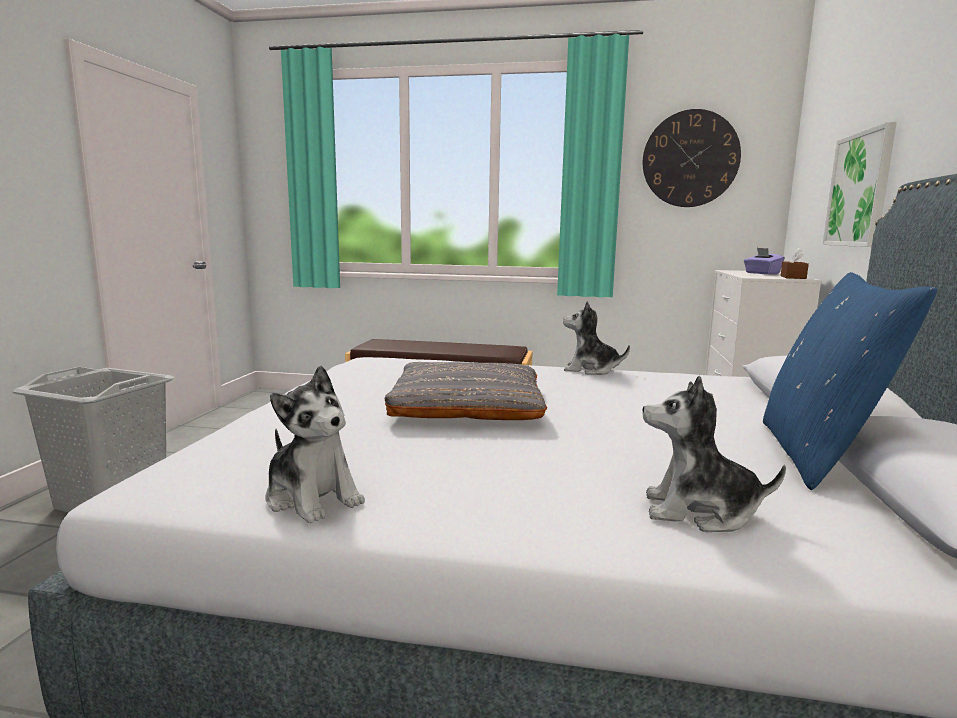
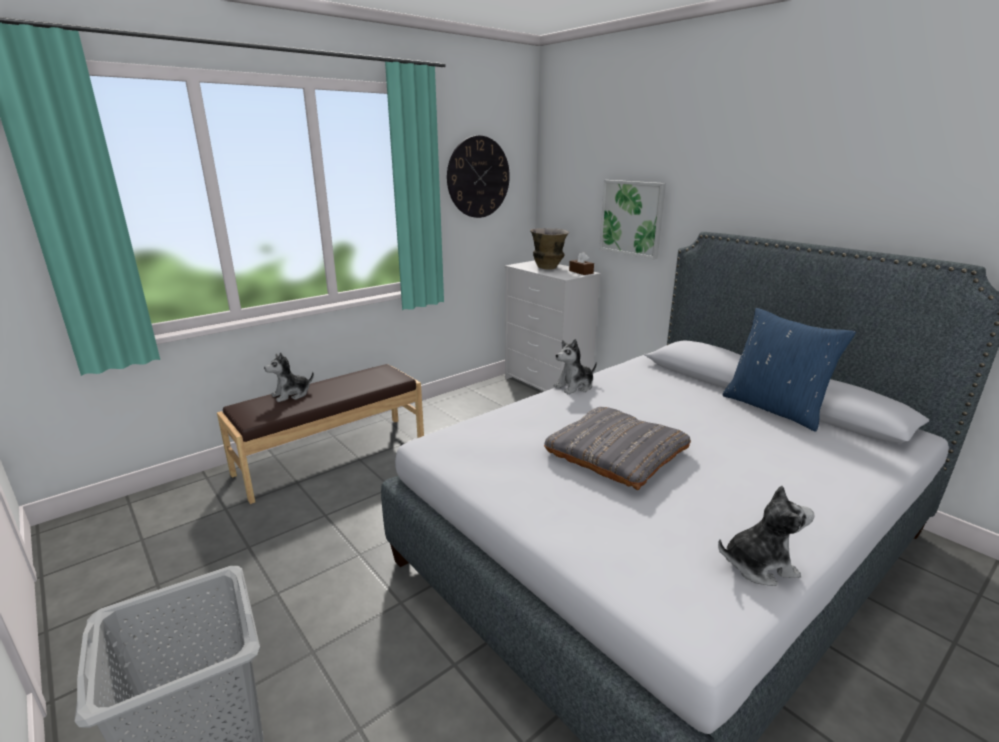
camera: 50 degrees left, 10 degrees up
(699, 512) = (828, 465): plush toy -> plush toy (291, 395)
(761, 273) = (548, 268): purple tissue box -> vase

